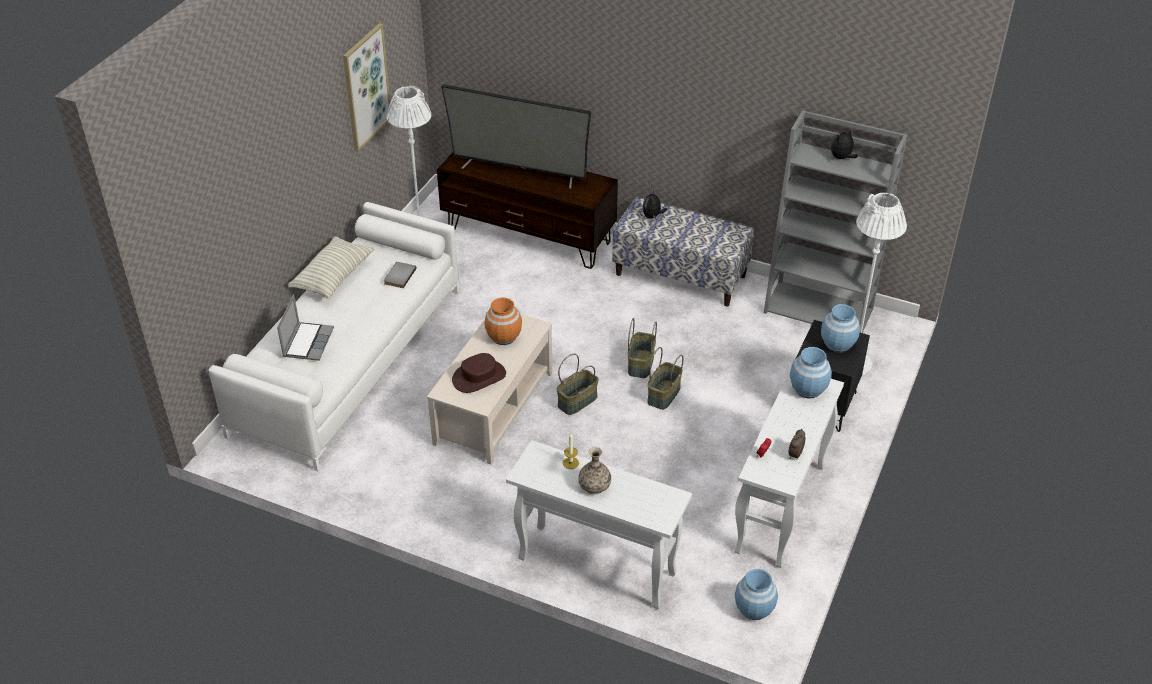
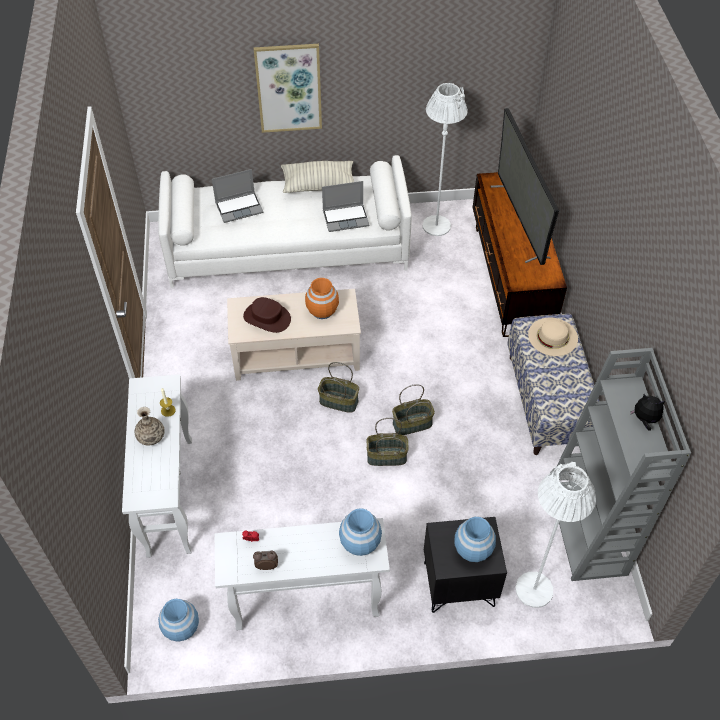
camera: 60 degrees right, 10 degrees up
(366, 87) = (436, 66): picture -> picture (289, 88)
(399, 276) = (346, 218): grey book -> laptop
(652, 216) = (552, 336): plush toy -> beige hat

